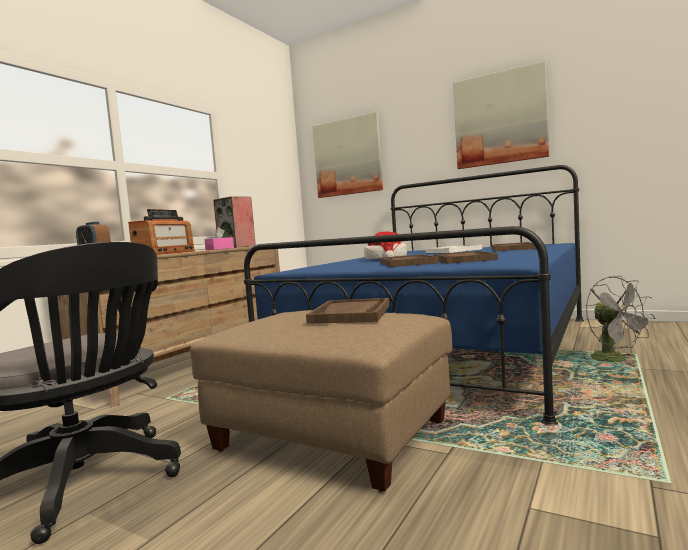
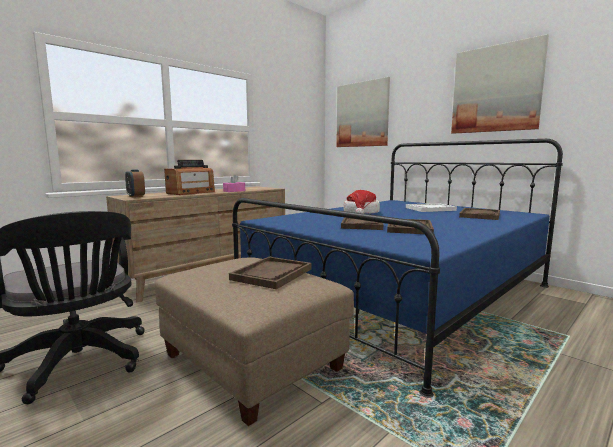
camera: 15 degrees right, 5 degrees up
(237, 247) = (255, 187): speaker -> none
(616, 360) = (544, 338): grey fan -> none

